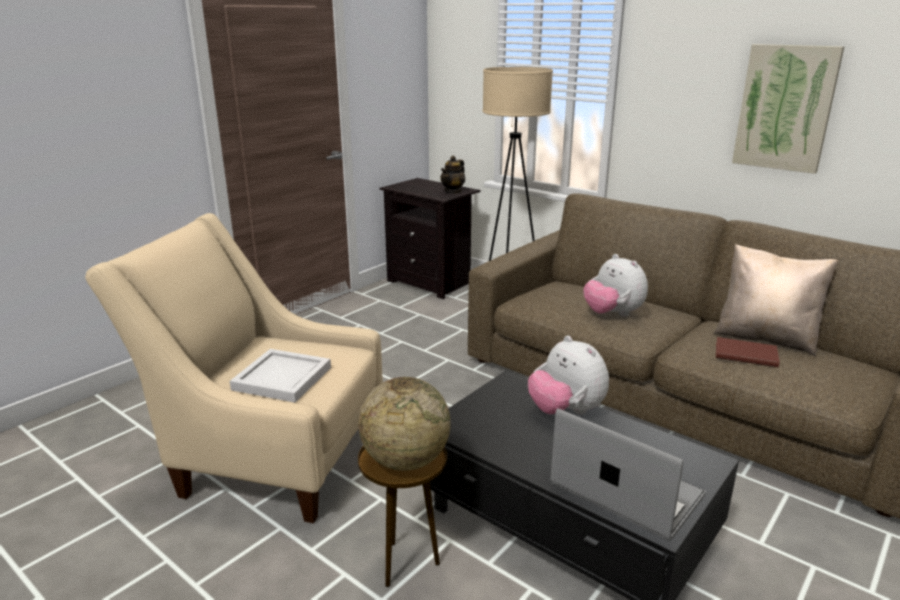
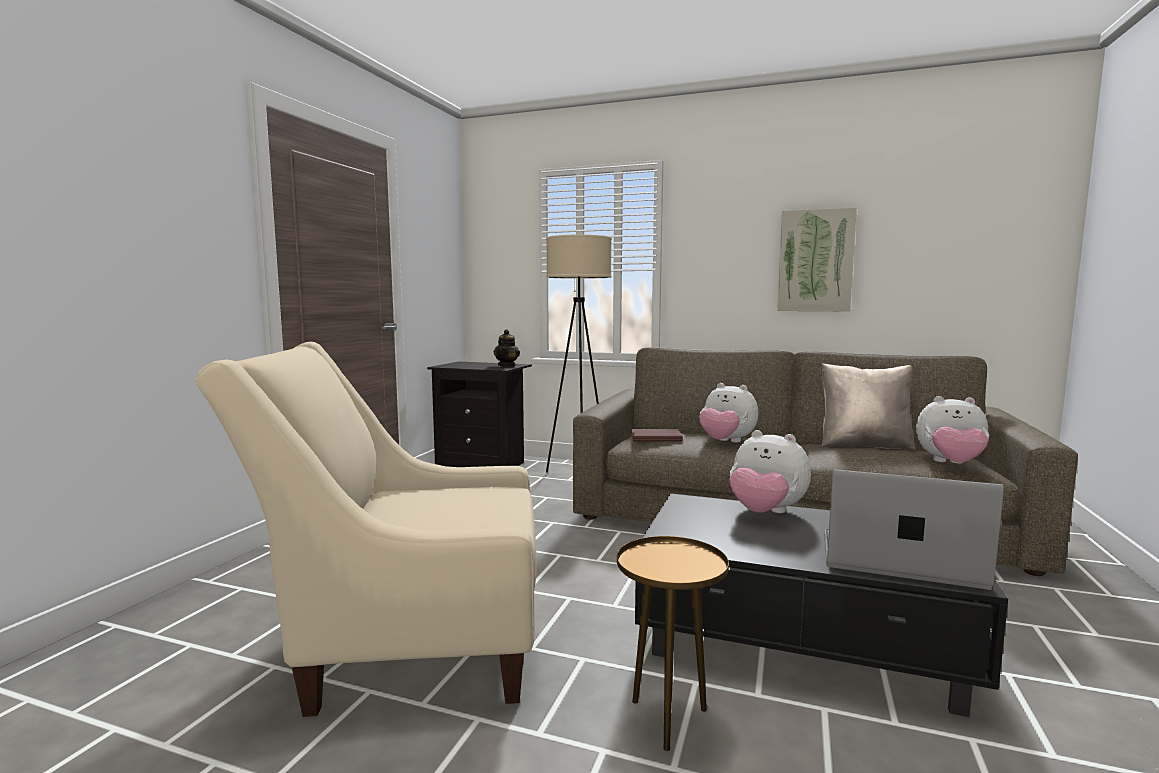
camera: 20 degrees left, 15 degrees down
(284, 378) = (449, 517): white tray -> none
(405, 460) = (677, 563): globe -> none
(745, 354) = (868, 453): brown book -> brown book (655, 437)
(823, 384) = (950, 464): none -> plush toy

